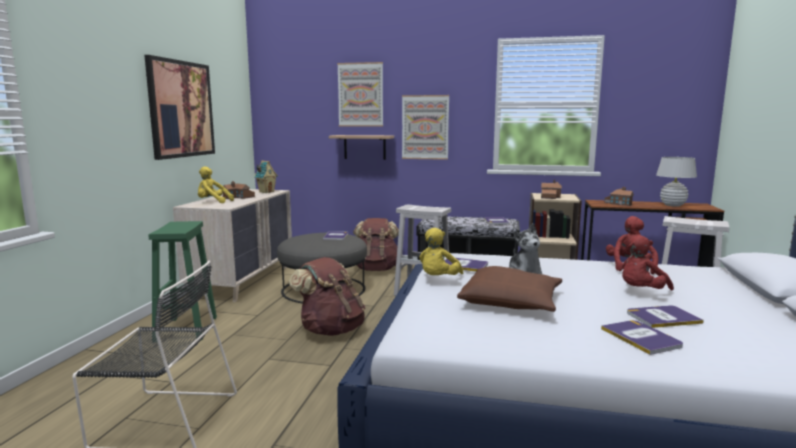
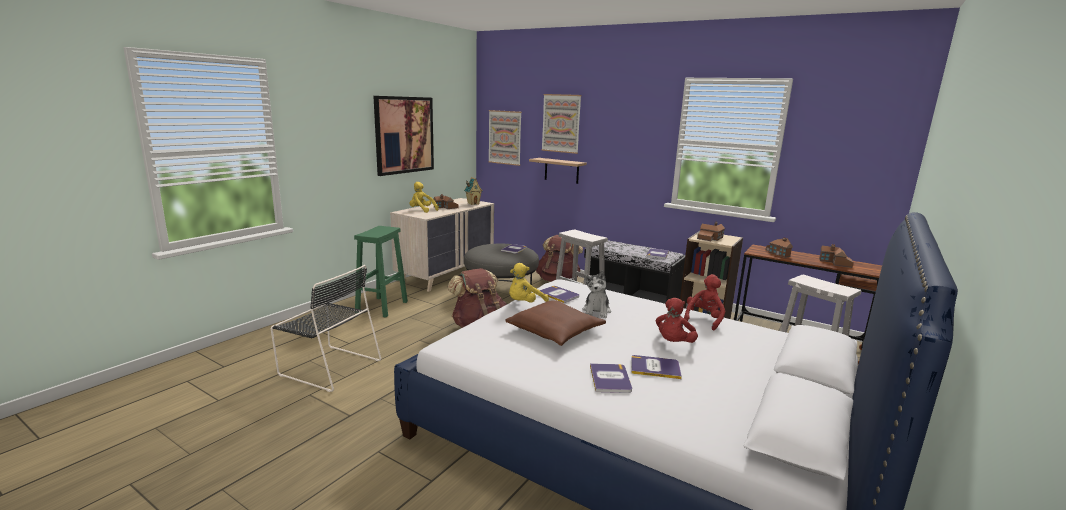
camera: 20 degrees right, 5 degrees up
(425, 127) = (613, 157): picture -> picture (505, 137)
(641, 292) = (673, 343): red plush toy -> red plush toy turned 45 degrees counterclockwise
(672, 205) = (835, 263): white table lamp -> toy house

